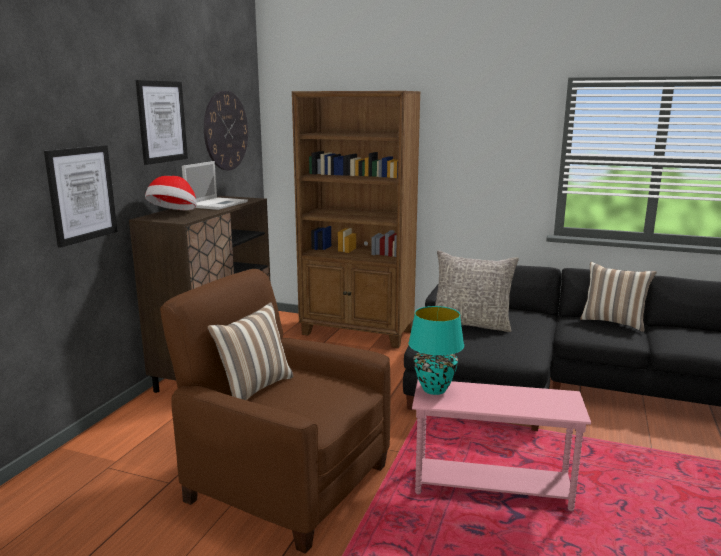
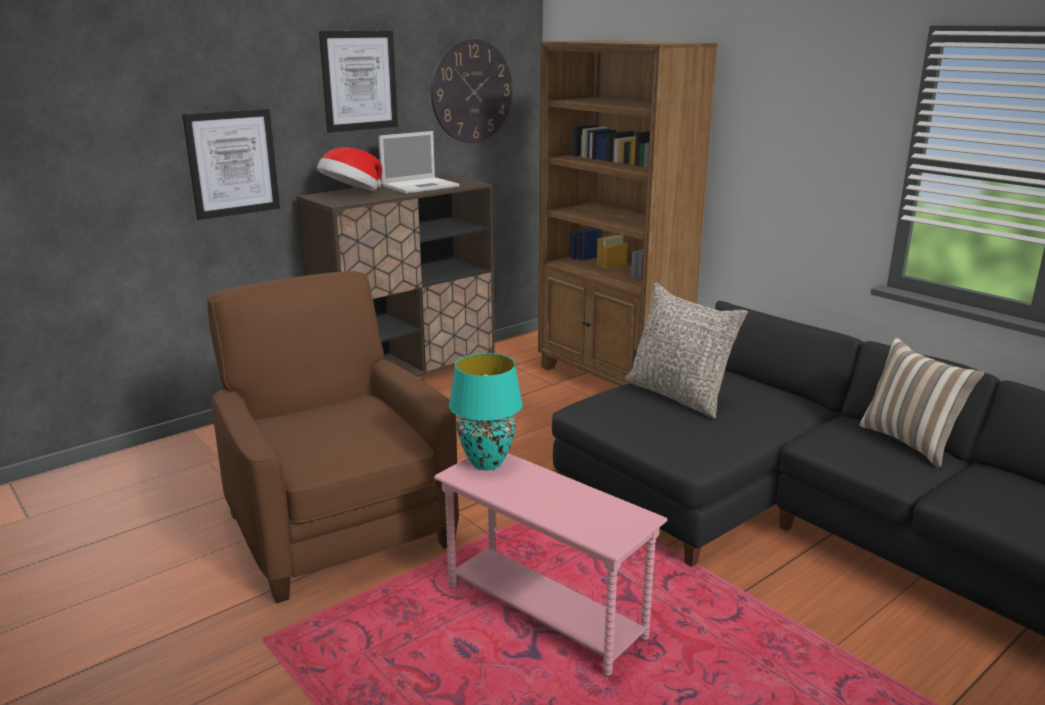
camera: 30 degrees right, 5 degrees up
(254, 388) = (306, 410): pillow -> none

